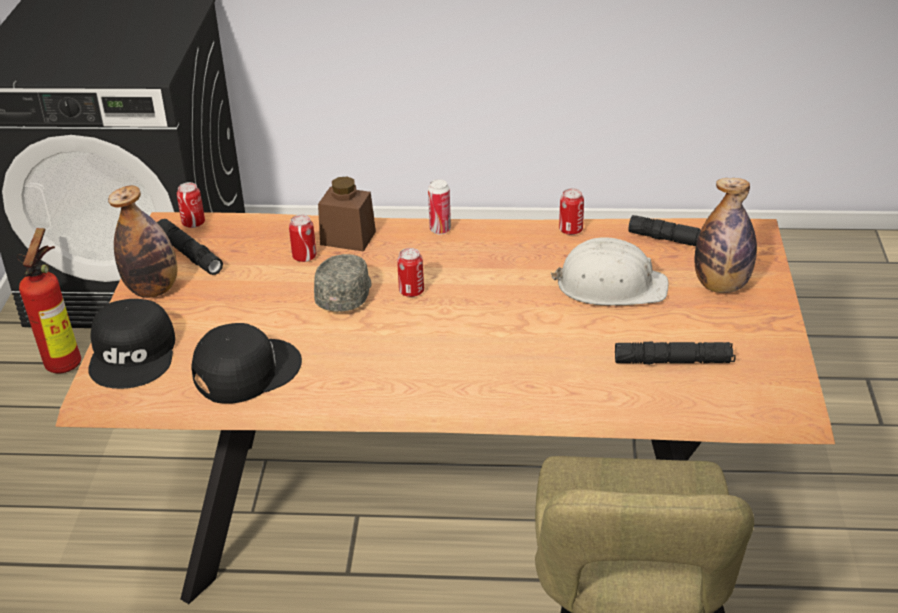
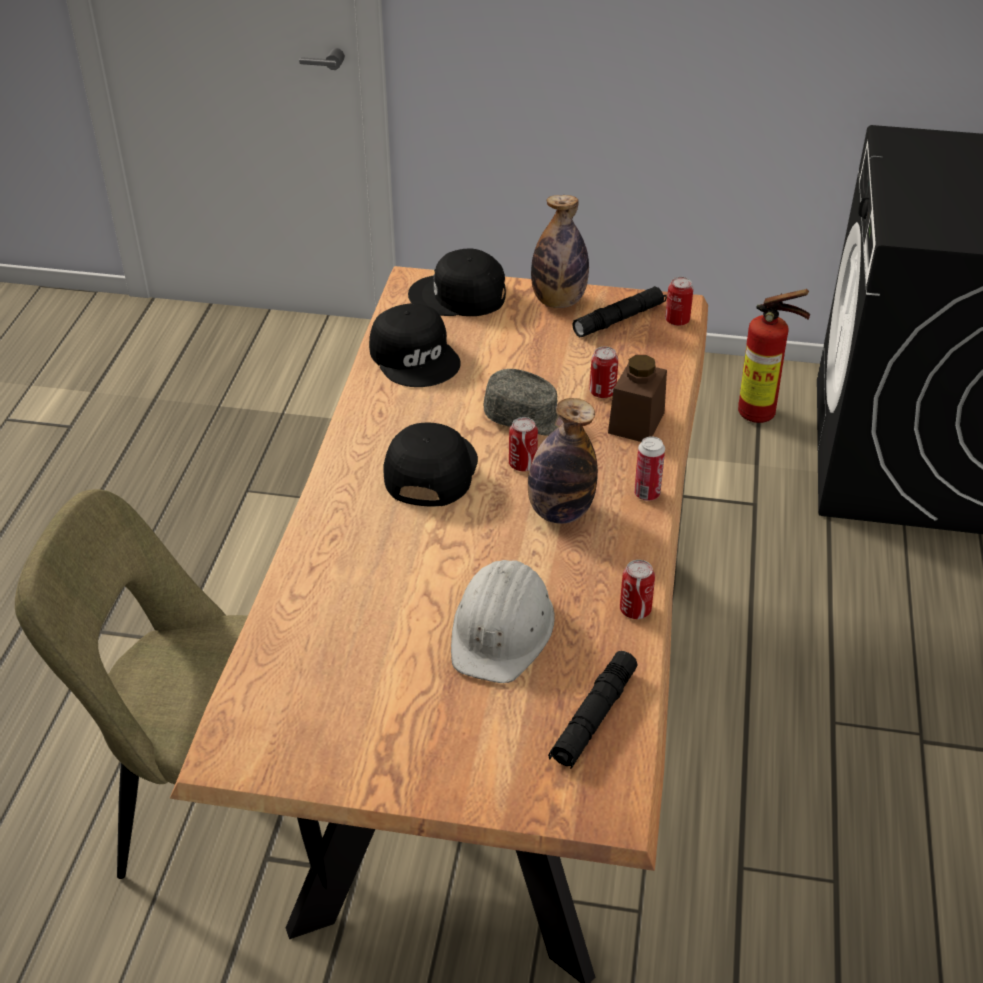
camera: 95 degrees right, 5 degrees up
(427, 341) = (429, 470): none -> black cap
(673, 361) = (339, 660): black flashlight -> none
(721, 285) = (481, 740): bottle -> bottle (559, 512)

